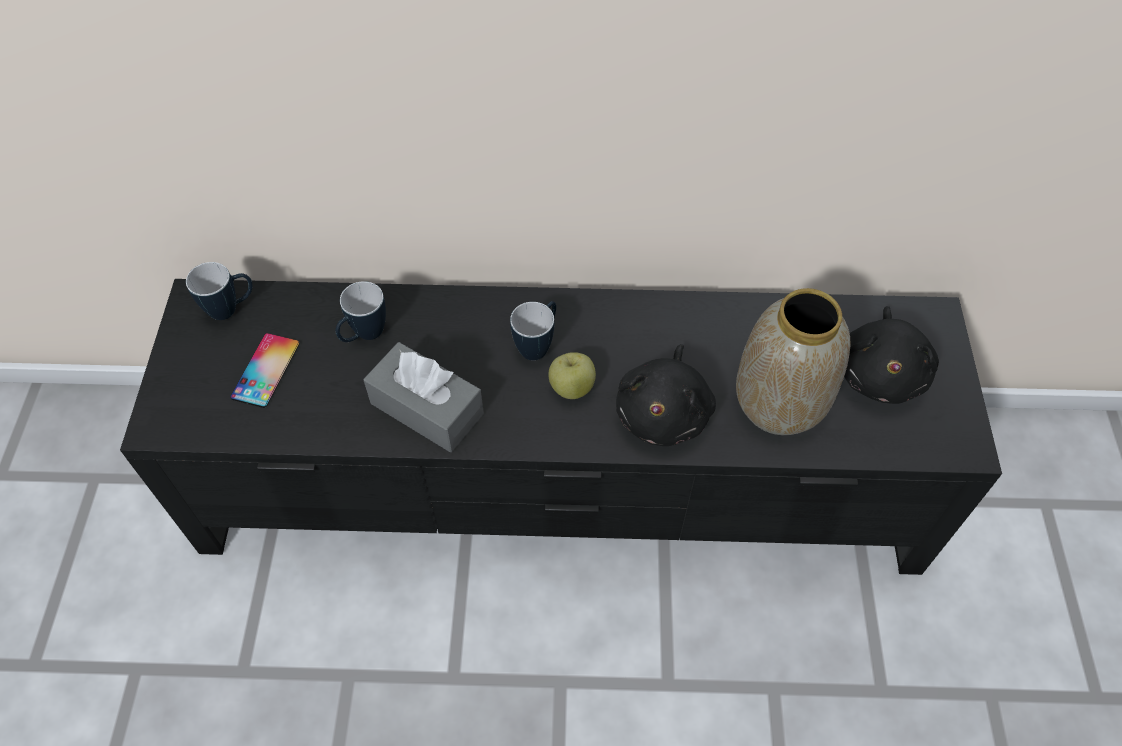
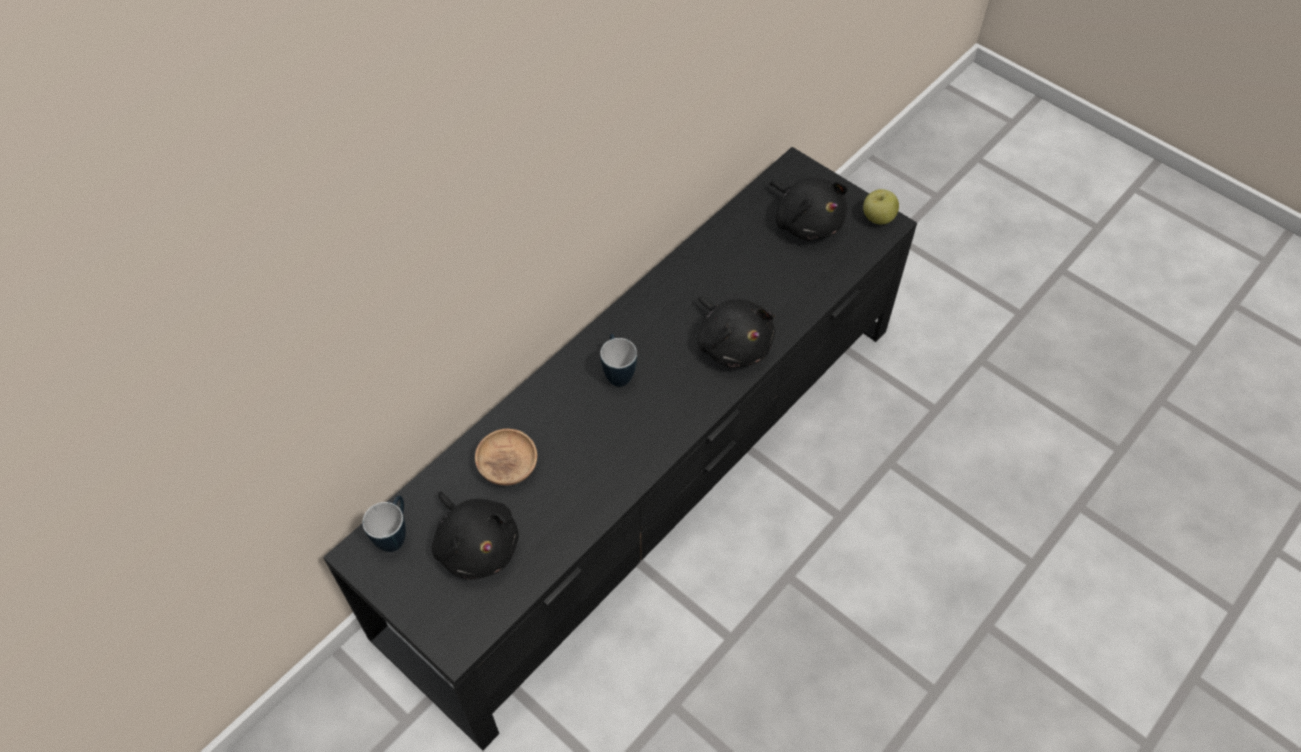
camera: 50 degrees left, 0 degrees up
(266, 370) = (476, 545): phone -> black plush toy
(364, 336) = (508, 466): mug -> brown bowl
(427, 408) = (606, 467): grey tissue box -> none
(571, 388) = (668, 377): apple -> apple (877, 218)
(780, 402) = (780, 282): vase -> none

